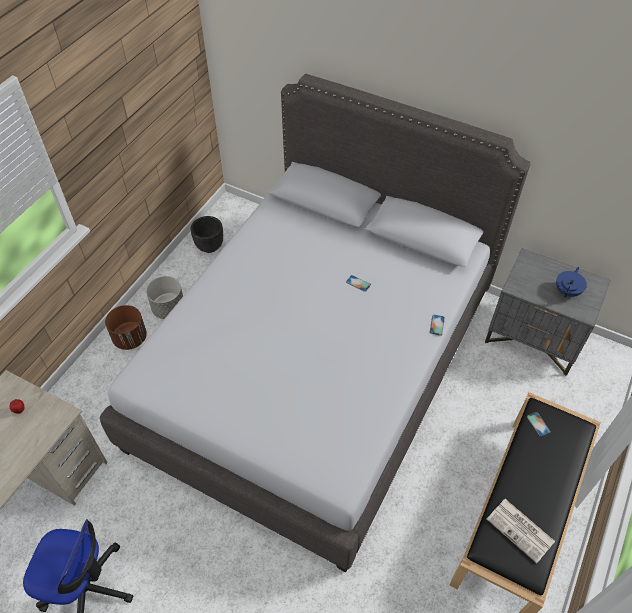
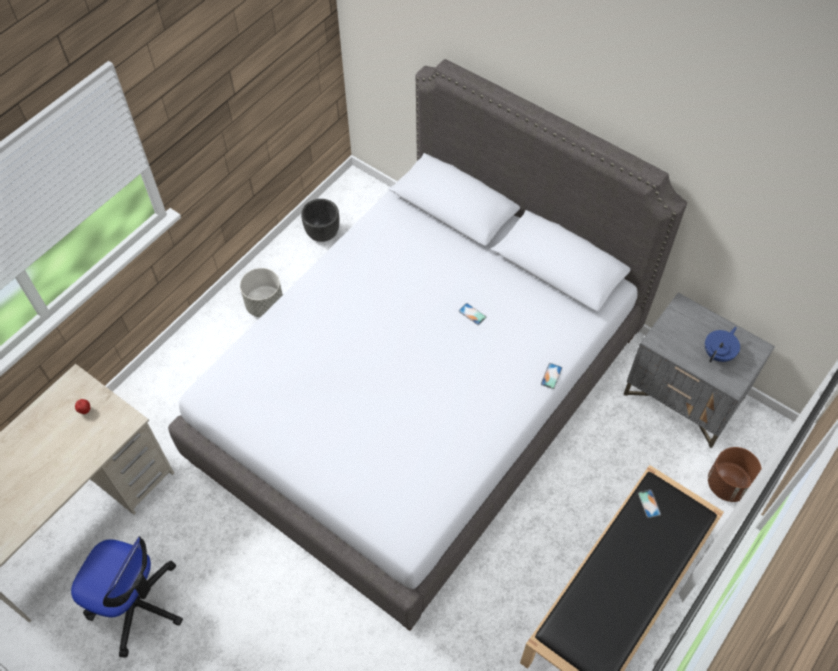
camera: 10 degrees right, 5 degrees up
(130, 338) = (217, 334): brown planter -> brown planter (728, 484)
(521, 530) = (600, 618): newspaper -> none

